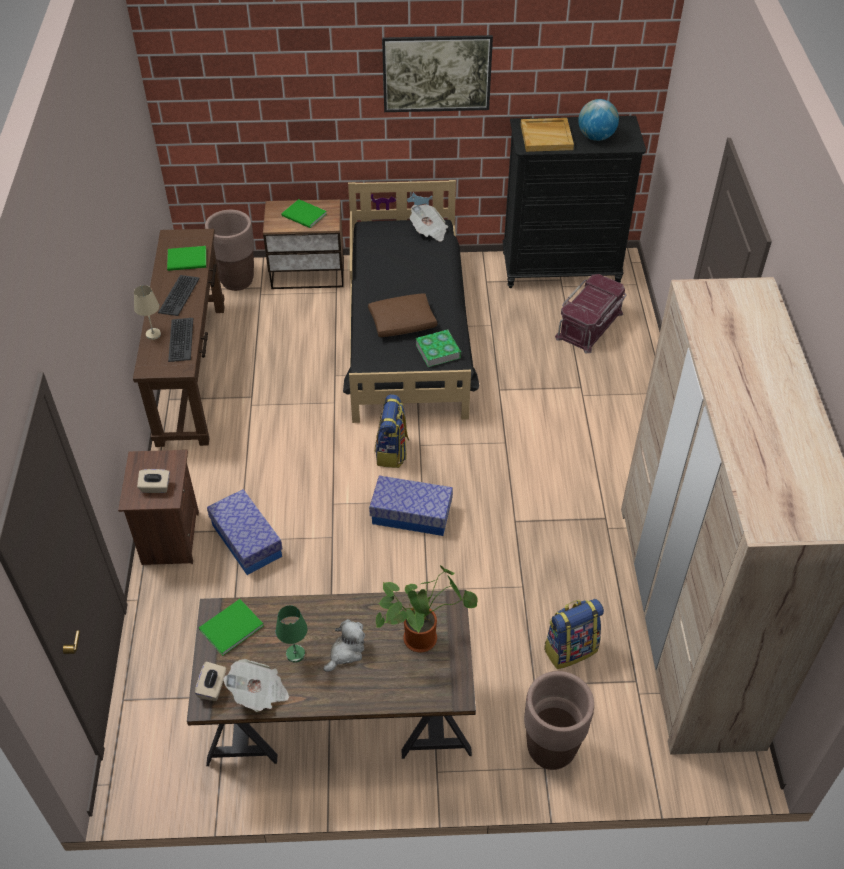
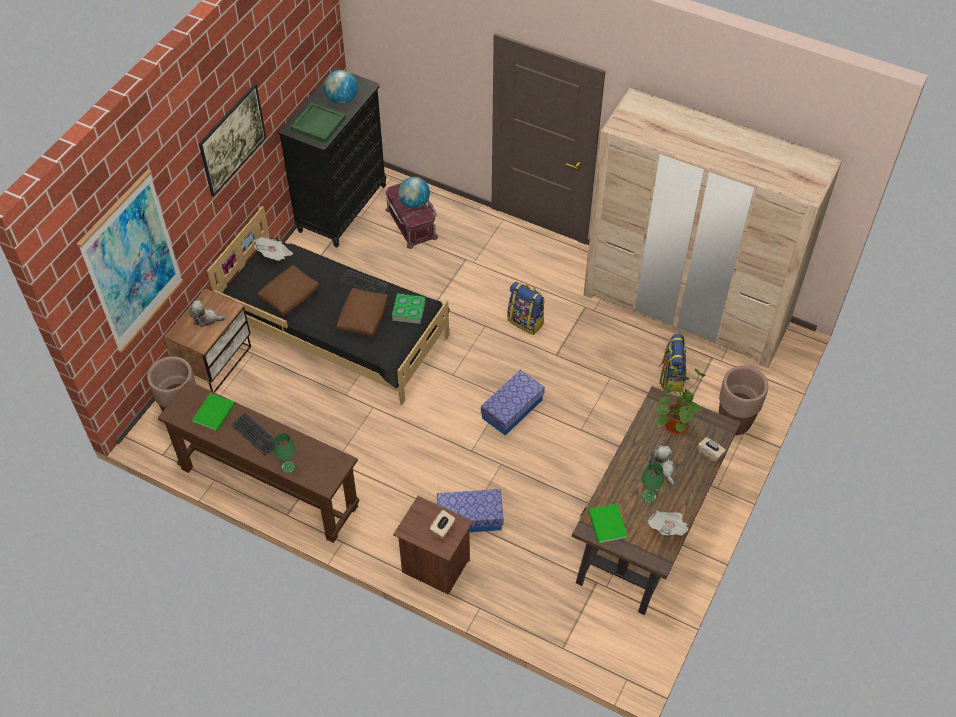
camera: 60 degrees left, 5 degrees up
(153, 334) = (288, 468): beige table lamp -> green table lamp
(180, 340) = (309, 452): keyboard -> keyboard (364, 283)
(213, 687) = (649, 552): beige tissue box -> beige tissue box (710, 453)
(247, 91) = (132, 263): none -> picture
(304, 216) = (206, 319): green book -> plush toy
(389, 262) = (289, 295): none -> brown pillow
(392, 452) = (447, 394): backpack -> backpack (526, 321)
(546, 137) = (318, 124): beige tray -> green tray
(596, 302) = (414, 203): none -> globe

